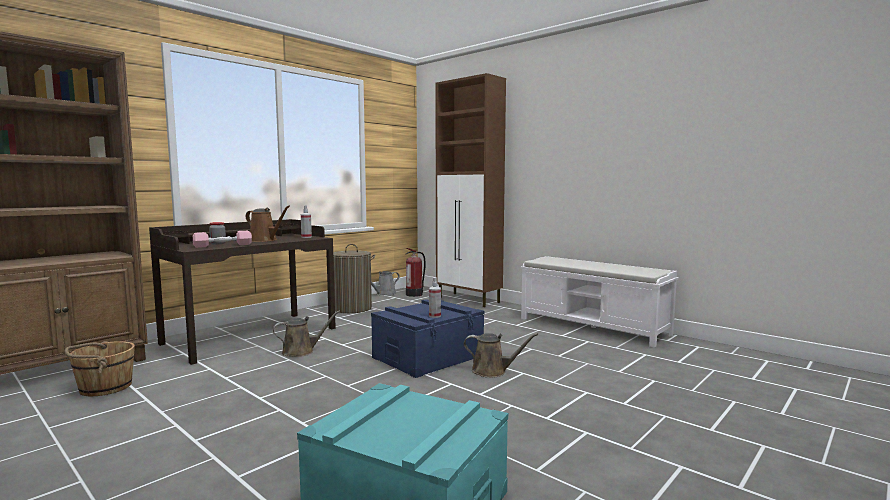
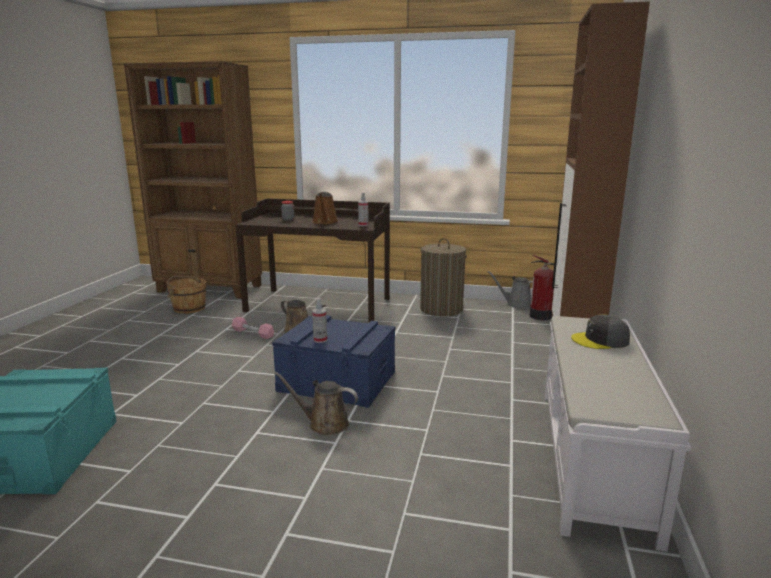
camera: 60 degrees right, 10 degrees up
(223, 245) = (278, 222): pink dumbbell -> pink dumbbell (253, 333)
(492, 371) = (324, 424): brown watering can -> brown watering can turned 120 degrees clockwise
(570, 262) = (600, 340): none -> grey cap

